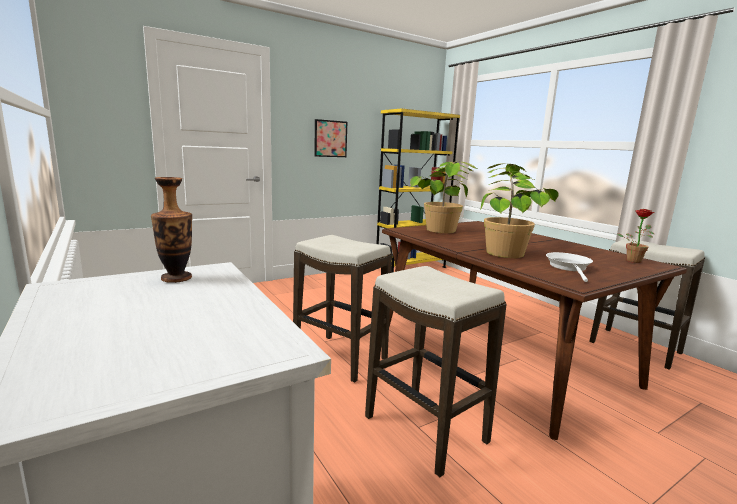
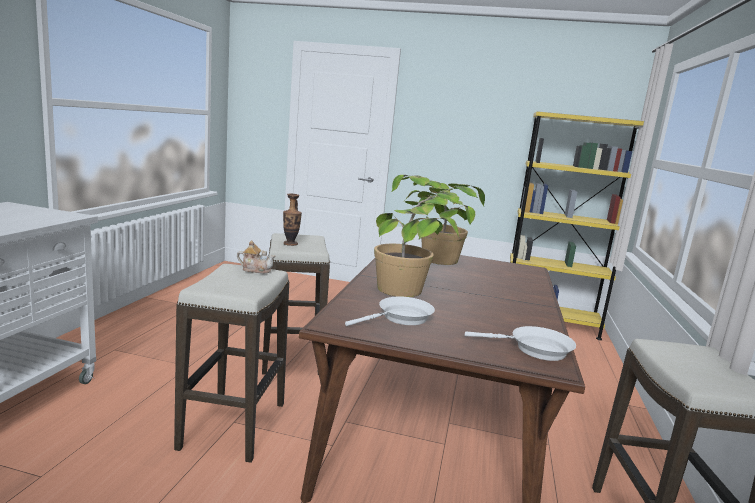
camera: 45 degrees right, 0 degrees up
(176, 278) = (45, 214): vase -> vase (290, 244)
(330, 138) = (460, 144): picture -> none
(416, 271) = (256, 270): none -> teapot
(633, 260) = (535, 349): potted plant -> white frying pan

